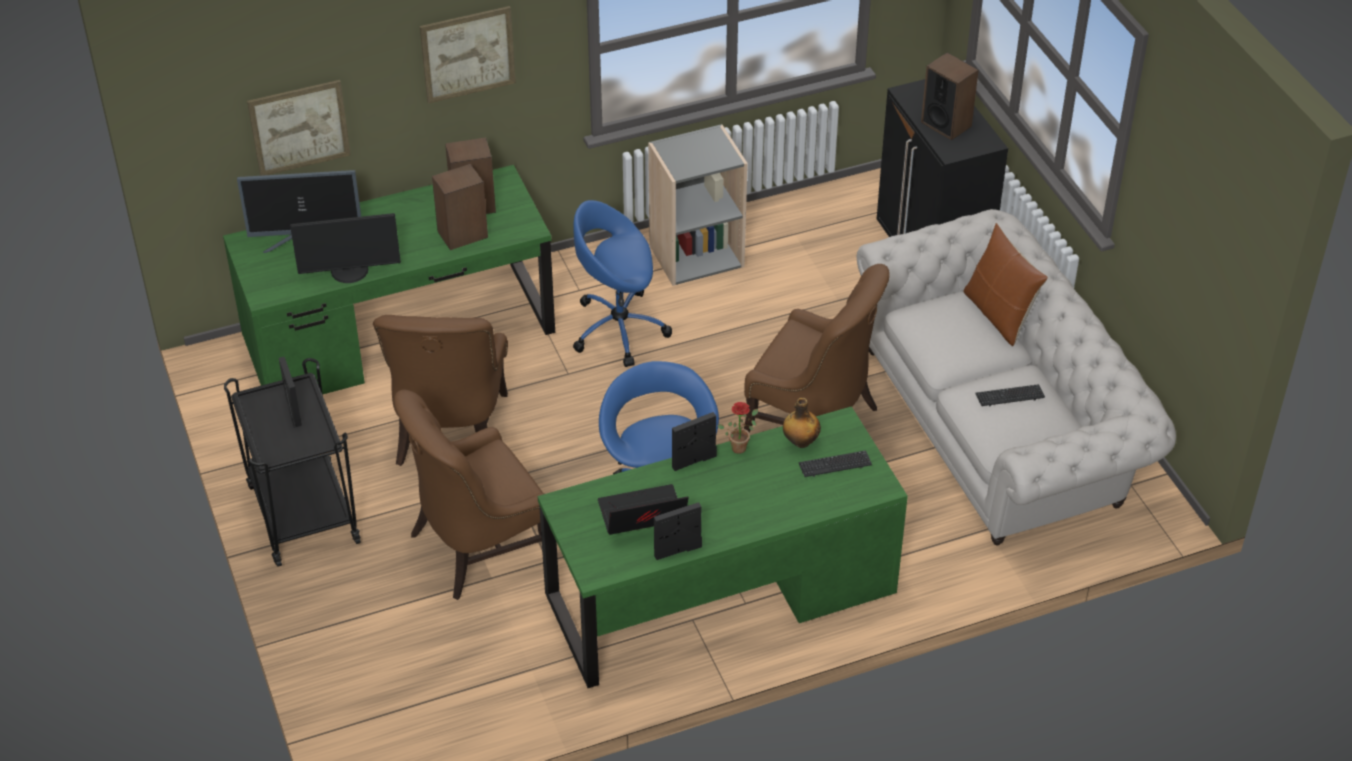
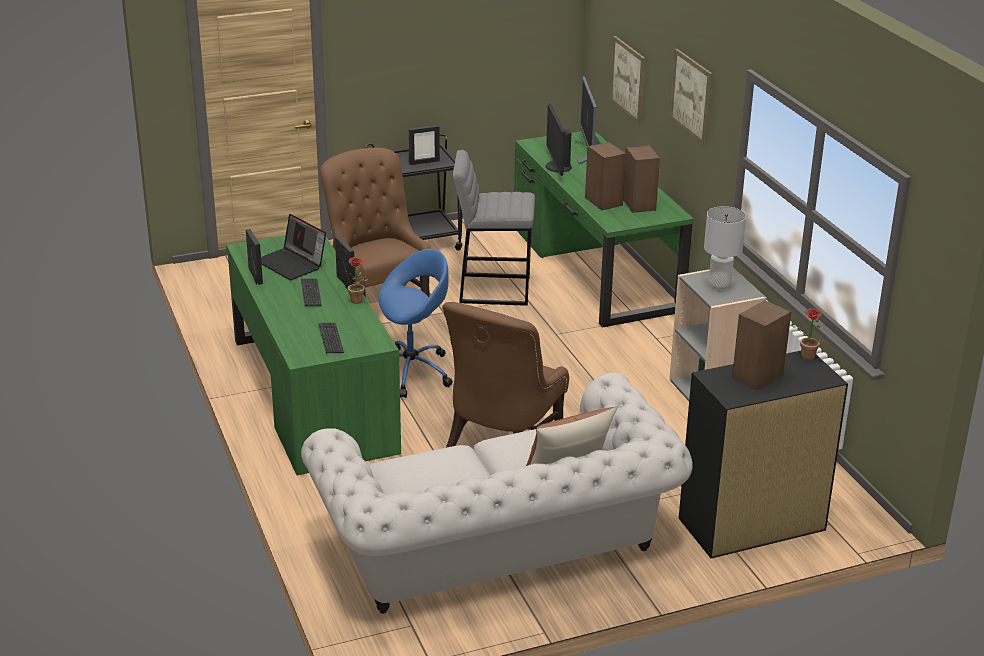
camera: 90 degrees right, 15 degrees down
(450, 430) = (492, 290): brown chair -> grey stool
(617, 329) = (610, 354): blue office chair -> none
(641, 517) = (292, 264): laptop -> laptop turned 150 degrees clockwise
(698, 153) = (719, 286): none -> grey table lamp
(800, 441) = (359, 326): bottle -> none
(905, 92) = (805, 357): none -> potted plant
(1009, 396) = (449, 471): keyboard -> keyboard (311, 293)

